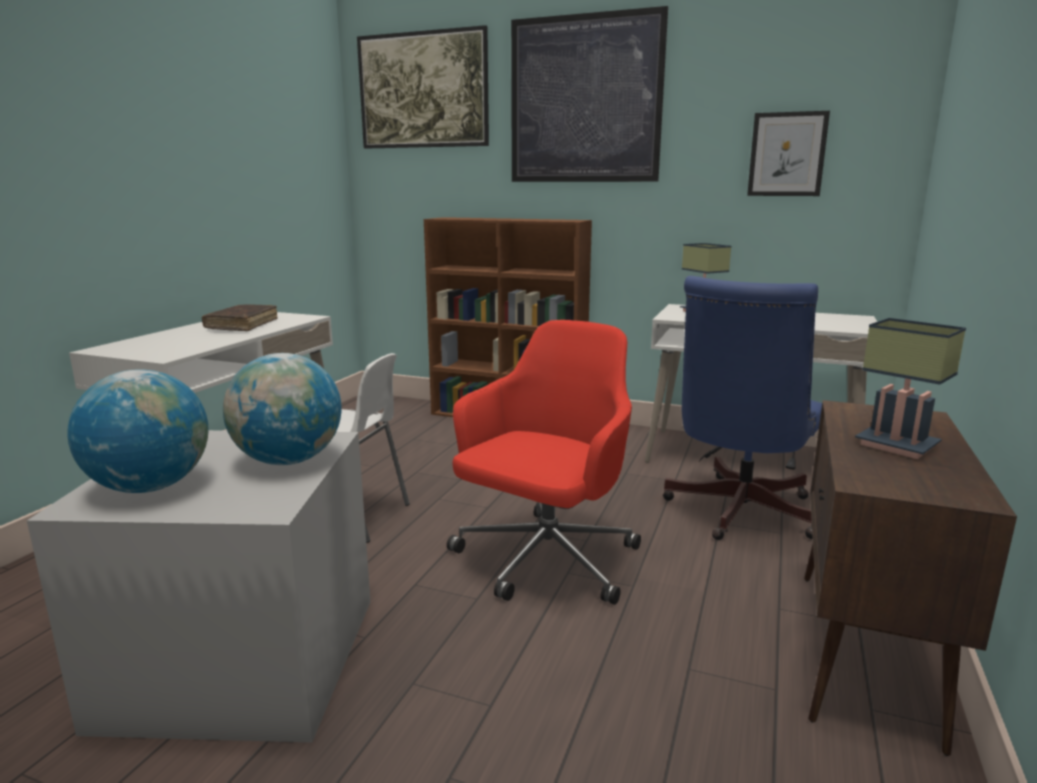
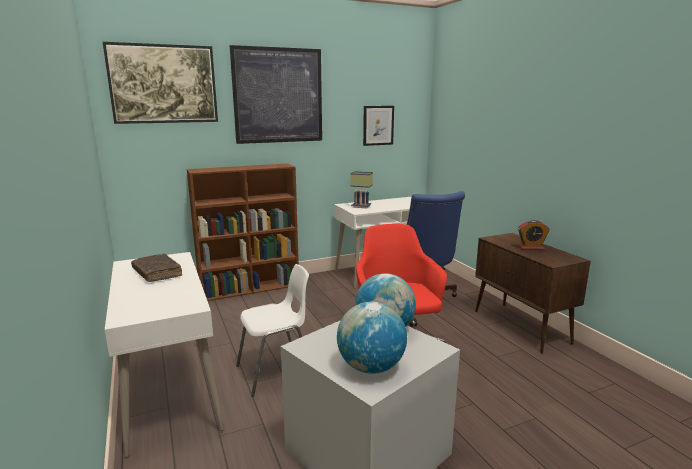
camera: 45 degrees left, 0 degrees up
(900, 446) = (531, 248): table lamp -> alarm clock

